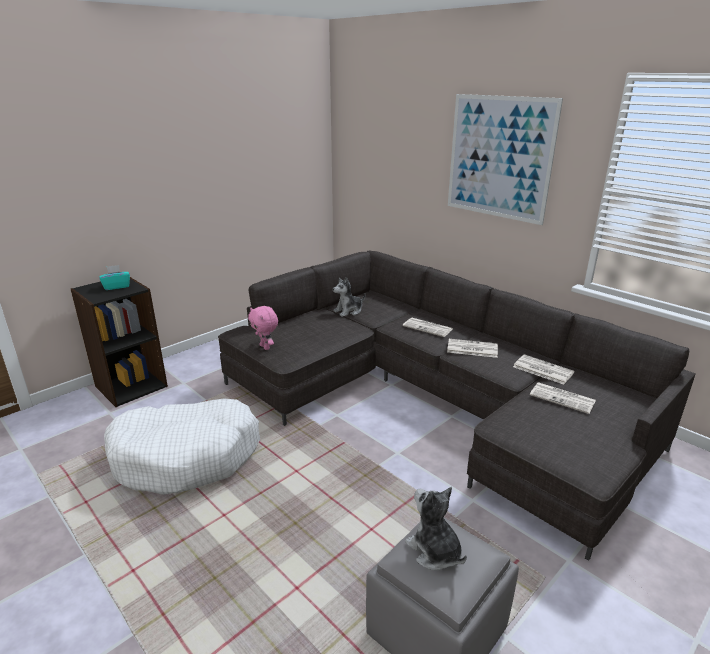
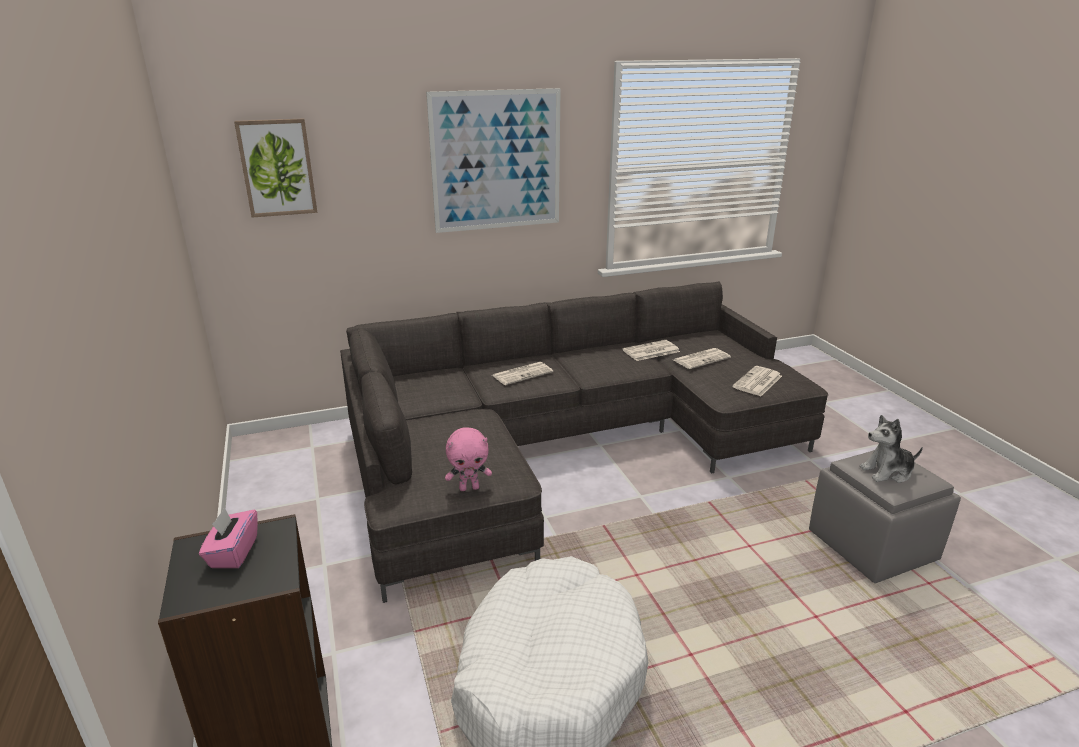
camera: 65 degrees left, 0 degrees up
(117, 286) = (233, 553): turquoise tissue box -> pink tissue box
(348, 311) = (424, 407): plush toy -> none
(371, 138) = (277, 168): none -> picture
(471, 349) = (588, 367): newspaper -> newspaper (757, 382)

